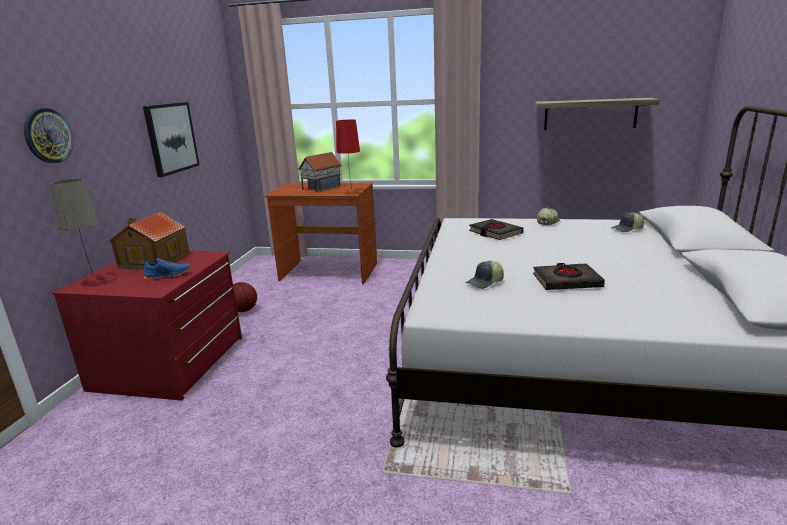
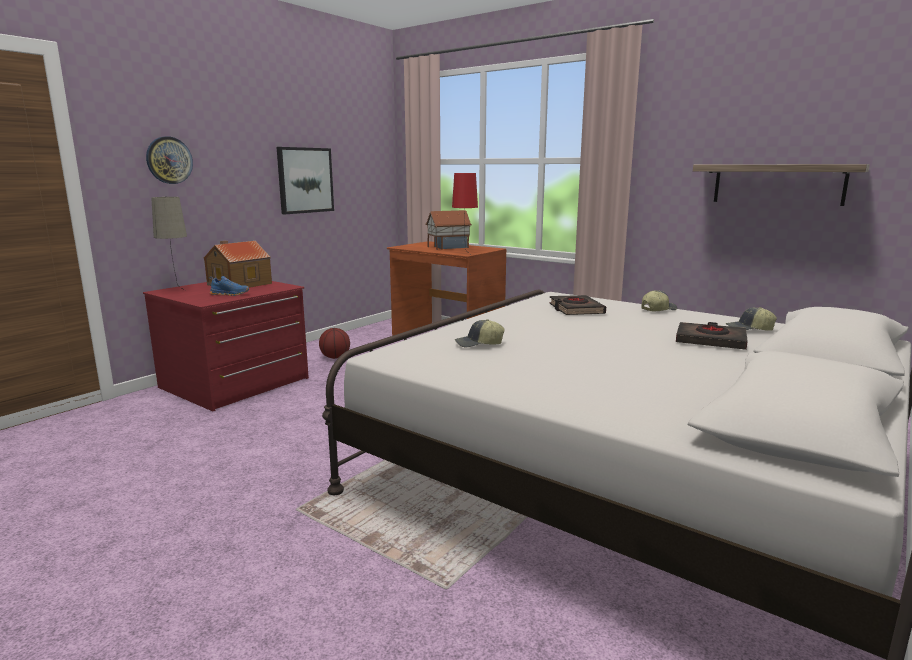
camera: 25 degrees right, 5 degrees down
(566, 281) = (568, 359): black book -> black book (710, 341)

